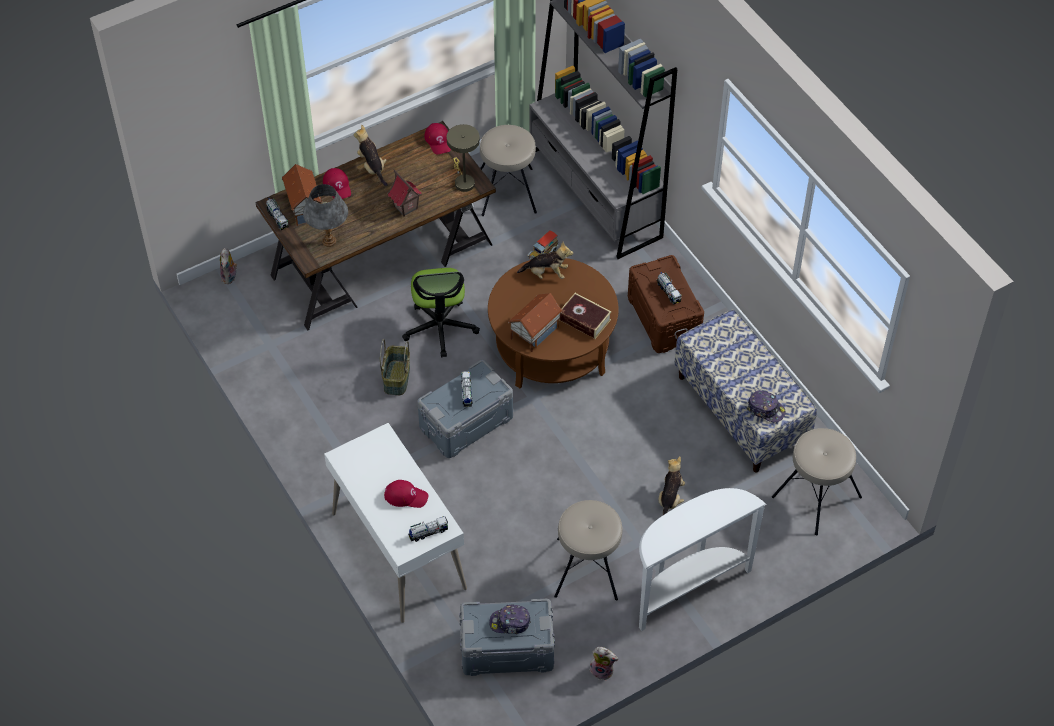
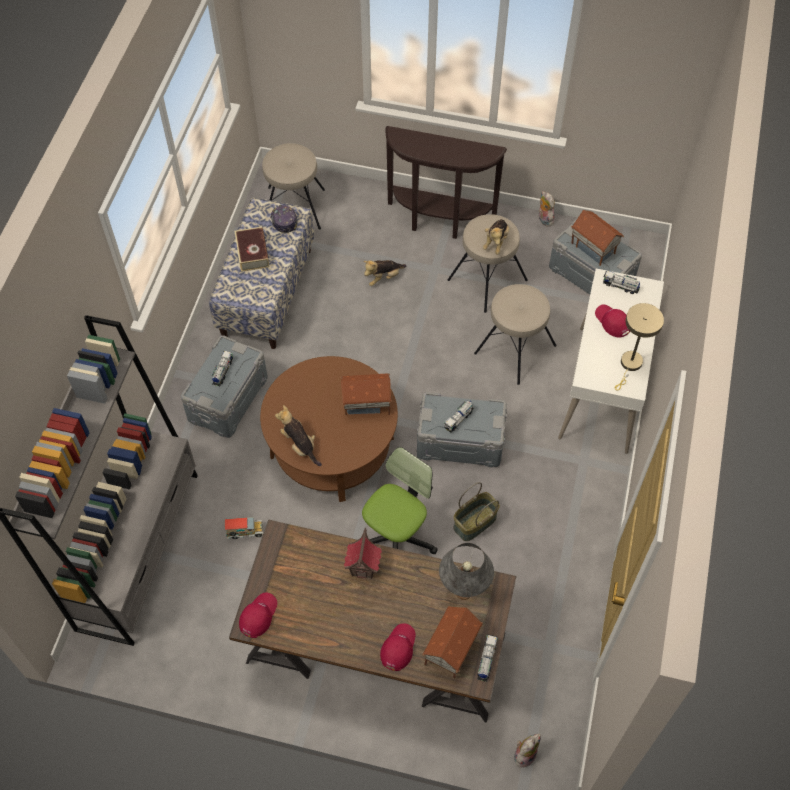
camera: 135 degrees left, 5 degrees up
(372, 167) = (346, 640): plush toy -> plush toy (496, 242)
(463, 181) = (286, 550): beige table lamp -> beige table lamp (630, 365)
(508, 191) = (200, 620): beige stool -> beige stool (514, 349)
(510, 623) = (594, 247): cap -> toy house
(584, 320) = (319, 383): book -> book (252, 253)
(664, 318) = (227, 398): brown storage box -> grey storage box
(686, 587) = (438, 222): white console table -> brown console table

